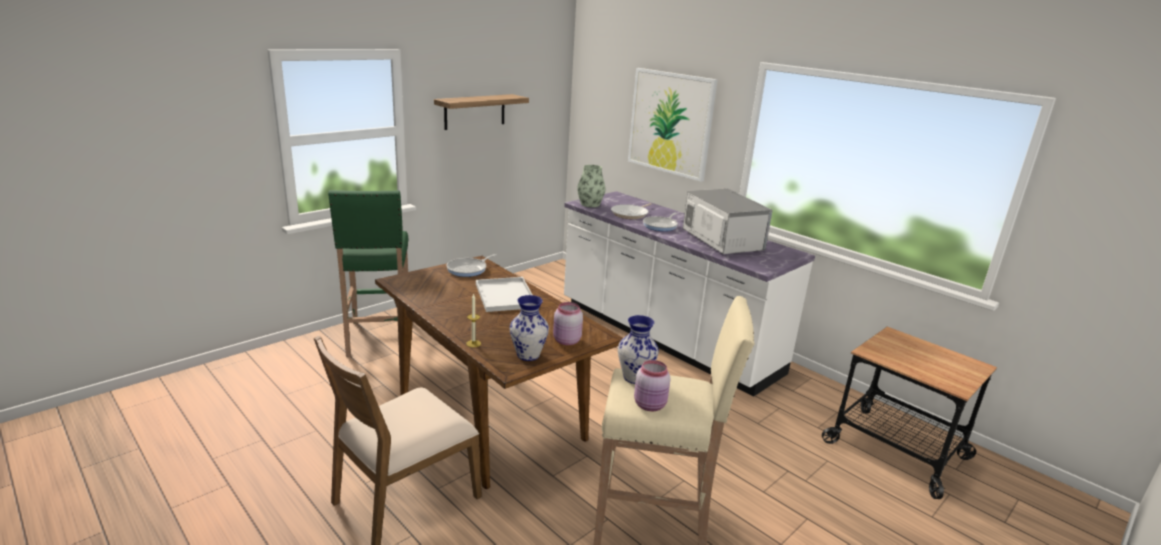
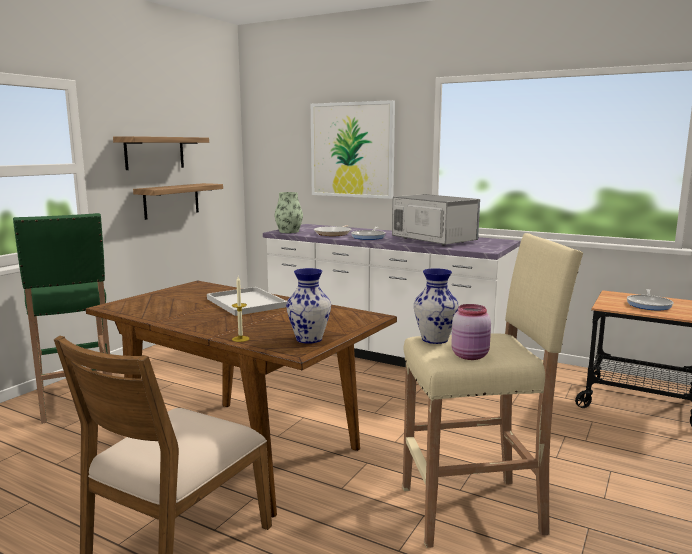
camera: 15 degrees left, 10 degrees down
(469, 269) = (191, 290): frying pan -> frying pan (649, 304)
(489, 156) = (171, 200): none -> shelf
(566, 341) = (340, 324): pink jar -> none

